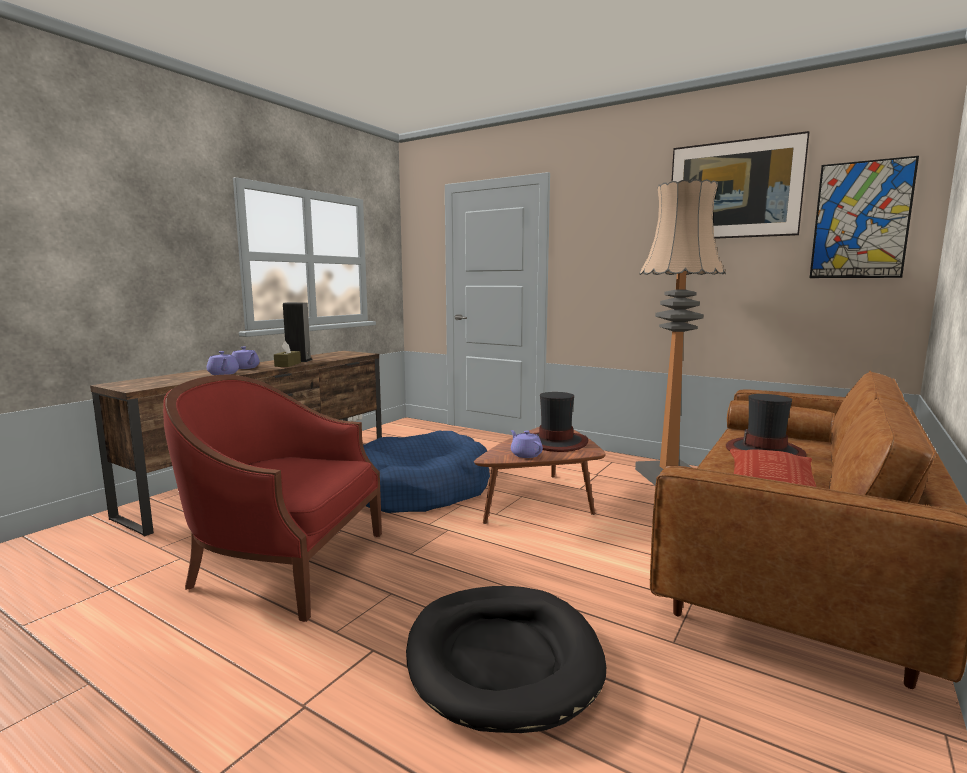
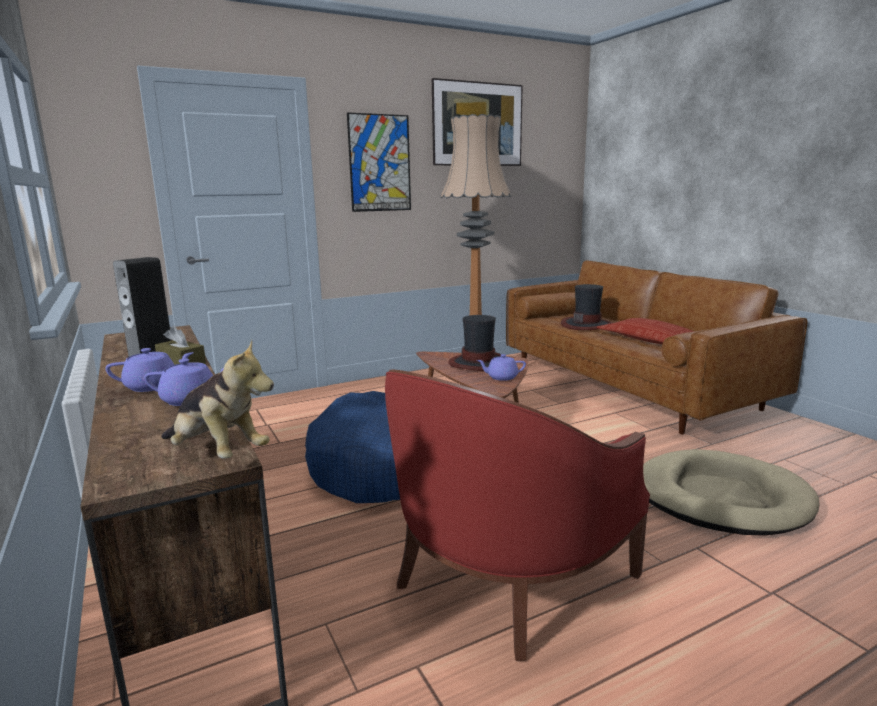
camera: 60 degrees left, 5 degrees up
(142, 386) = (217, 453): none -> plush toy
(503, 659) = (720, 498): black dog bed -> beige dog bed
(861, 220) = (550, 157): picture -> picture (379, 163)

